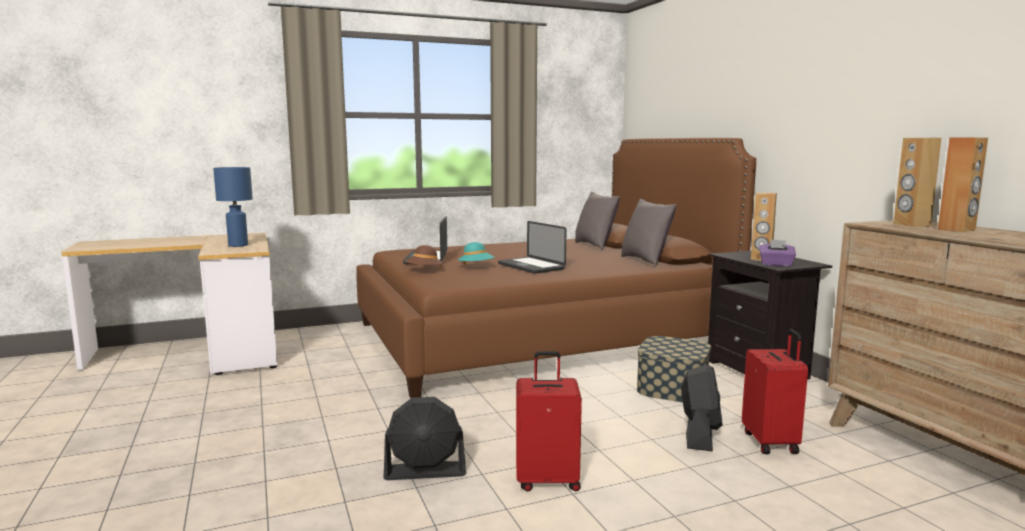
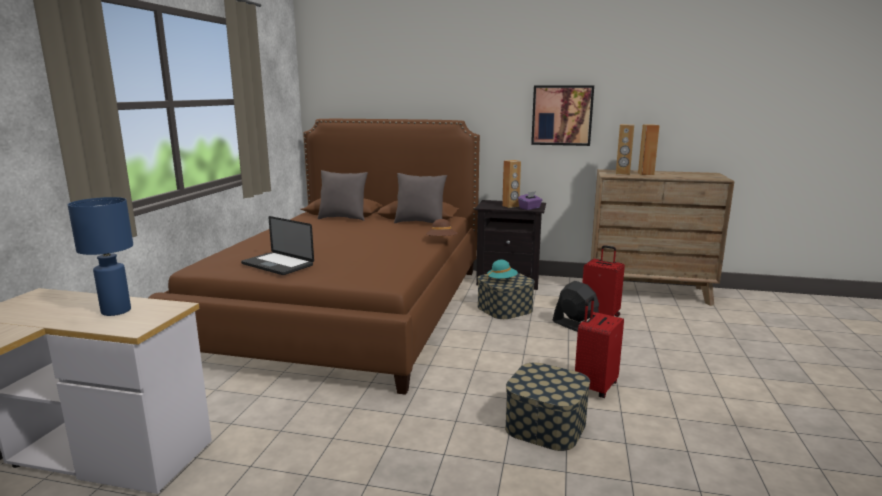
camera: 55 degrees left, 5 degrees up
(424, 271) = (324, 276): brown hat -> brown hat (441, 241)
(425, 471) = (545, 425): black fan -> storage box
(476, 267) = (345, 260): turquoise hat -> turquoise hat (502, 280)
(531, 266) = (378, 247): laptop -> none
(865, 128) = (562, 115): none -> picture

